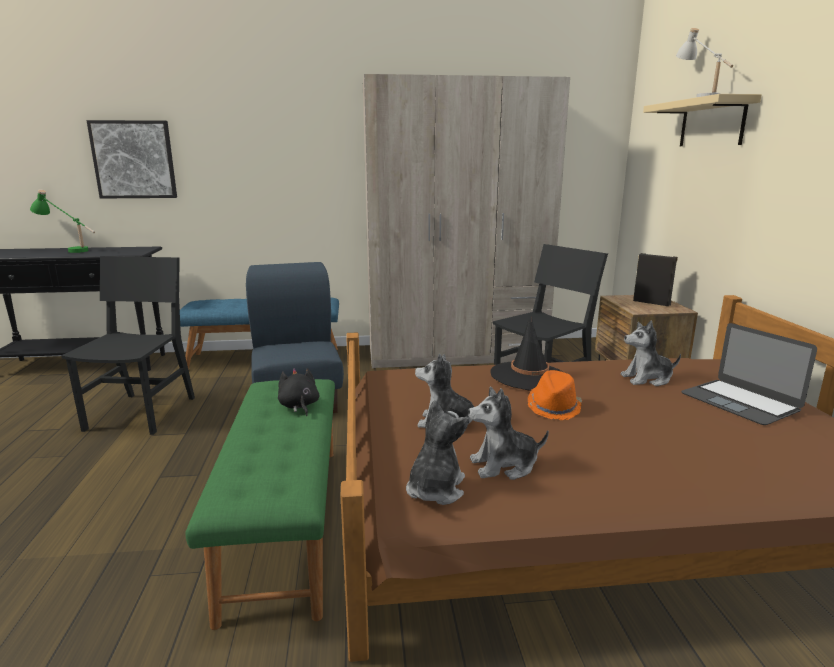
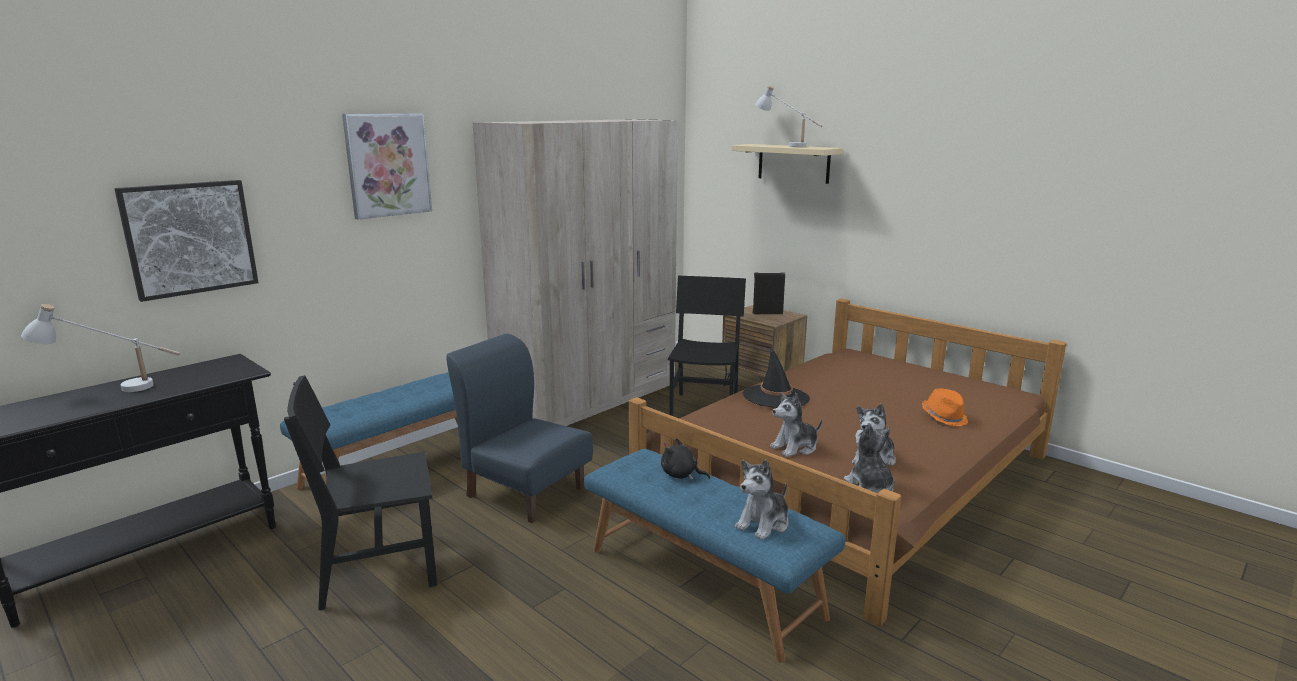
camera: 40 degrees left, 0 degrees up
(69, 250) = (114, 389): green table lamp -> white table lamp
(142, 413) = (378, 570): black chair -> black chair turned 75 degrees counterclockwise
(283, 117) = (388, 164): none -> picture
(286, 522) = (704, 581): green bench -> blue bench
(554, 407) = (829, 413): orange hat -> orange hat (944, 417)
(647, 379) = (839, 376): plush toy -> plush toy (763, 524)
(740, 401) = (904, 376): laptop -> none

